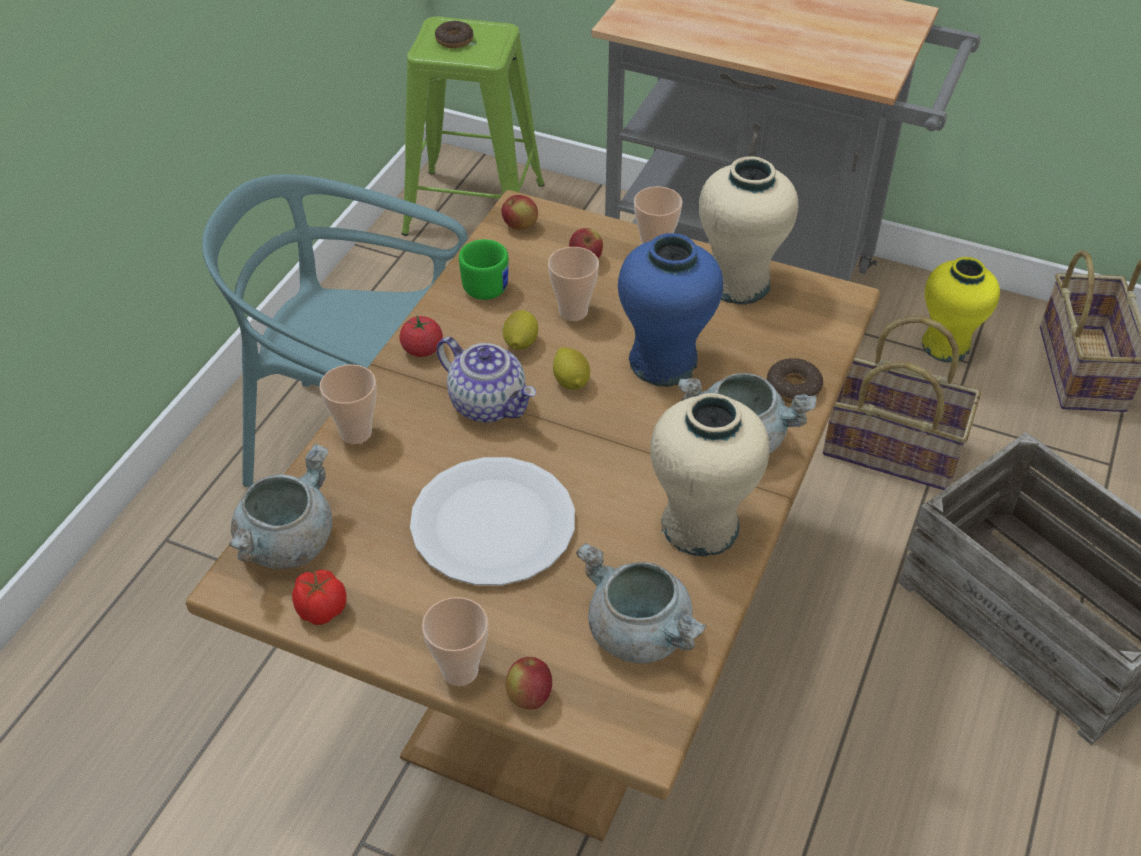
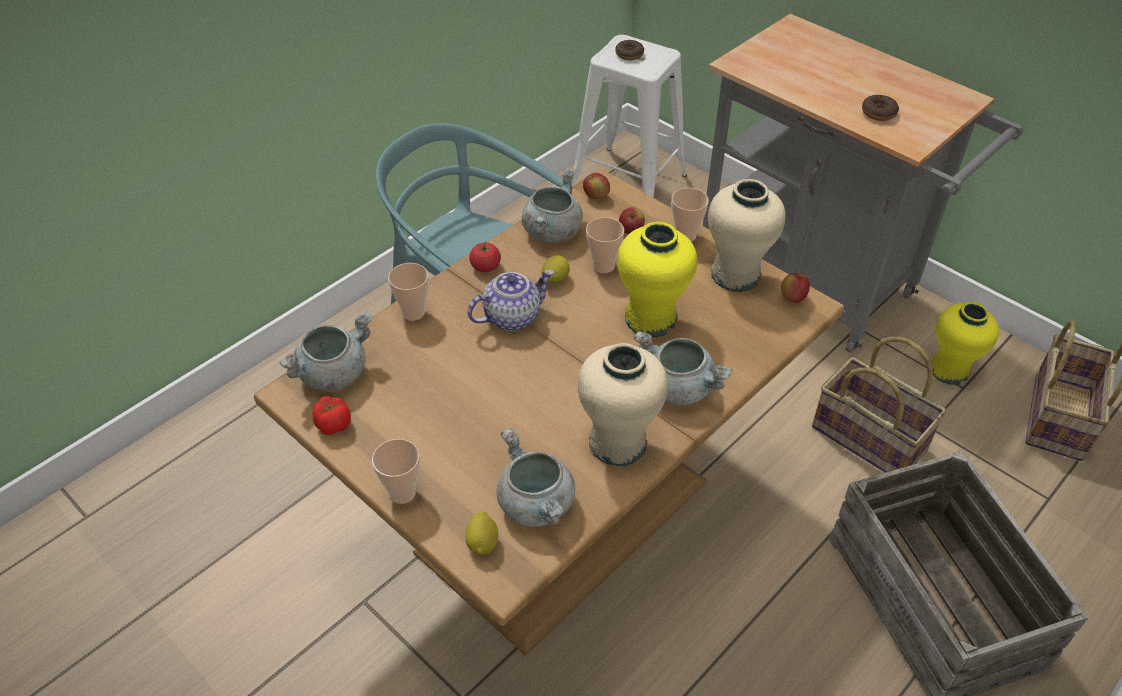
camera: 20 degrees right, 0 degrees up
(473, 208) = (627, 182): green stool -> white stool
(486, 283) = (552, 231): green mug -> grey cooking pot
(489, 404) = (512, 316): teapot -> teapot turned 90 degrees counterclockwise
(492, 524) = (473, 400): white plate -> none
(529, 696) = (440, 524): apple -> apple (792, 298)
(571, 381) = (577, 315): lemon -> lemon (483, 543)
(663, 362) = (650, 318): blue vase -> yellow vase
(793, 387) = (738, 361): donut -> donut (878, 113)

